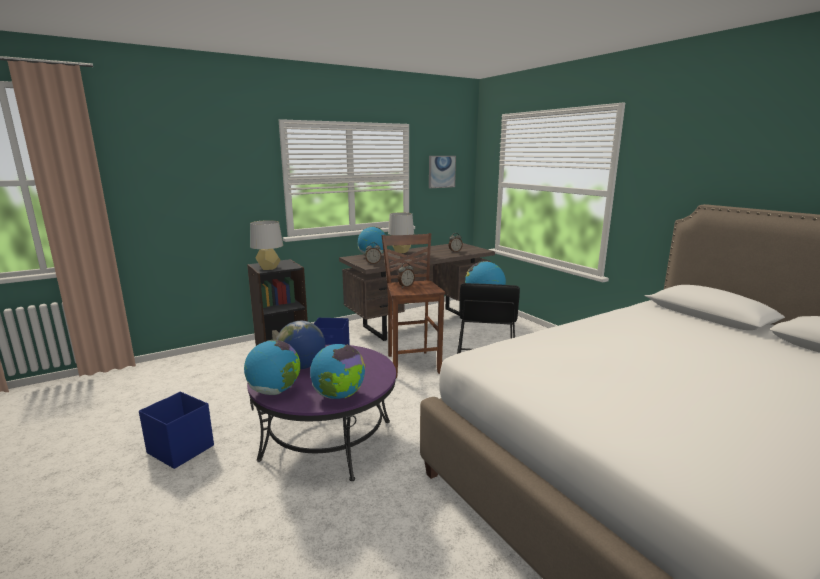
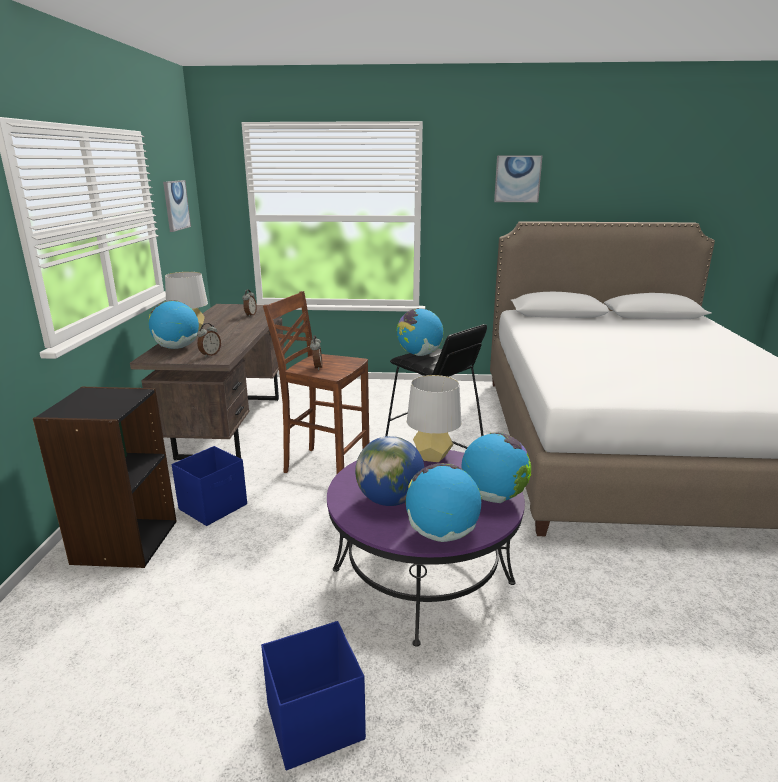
camera: 55 degrees left, 5 degrees up
(269, 268) = (104, 408): grey table lamp -> grey table lamp (432, 456)
(714, 157) = (517, 179): none -> picture

